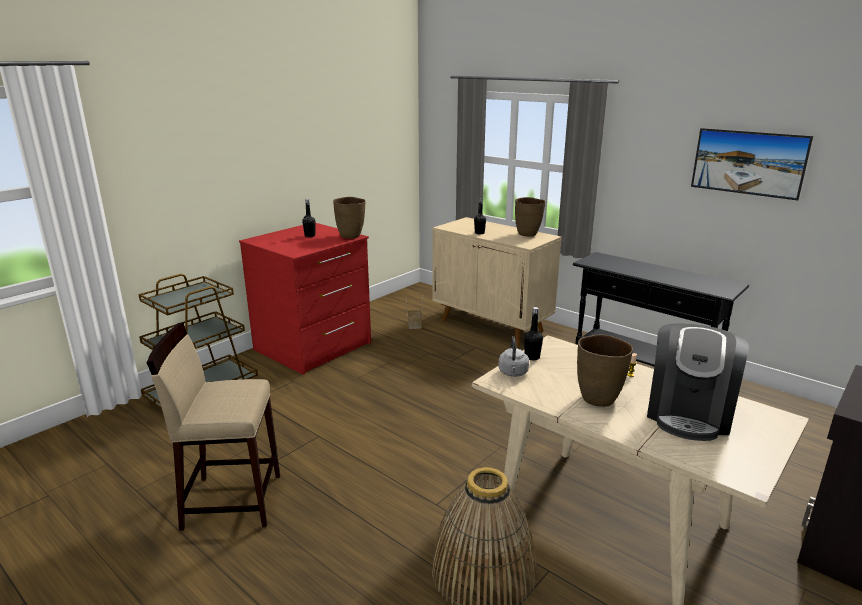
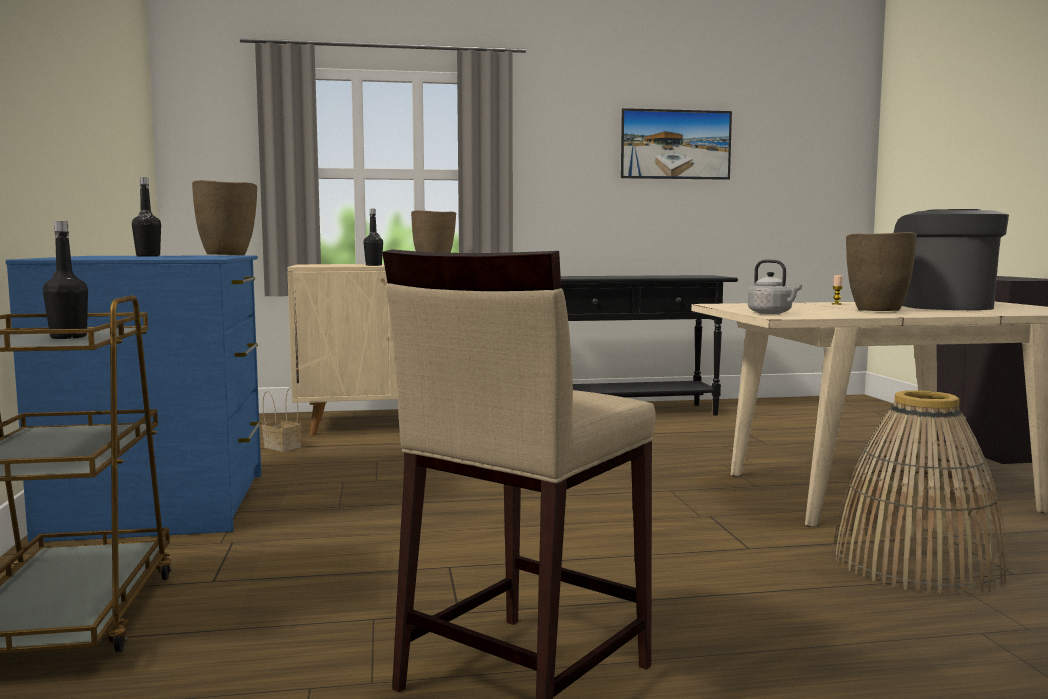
camera: 50 degrees left, 15 degrees down
(314, 347) = (163, 505): red dresser -> blue dresser
(532, 357) = (741, 308): black bottle -> black bottle (68, 337)
(688, 413) = (942, 306): coffee machine -> coffee machine turned 150 degrees counterclockwise

